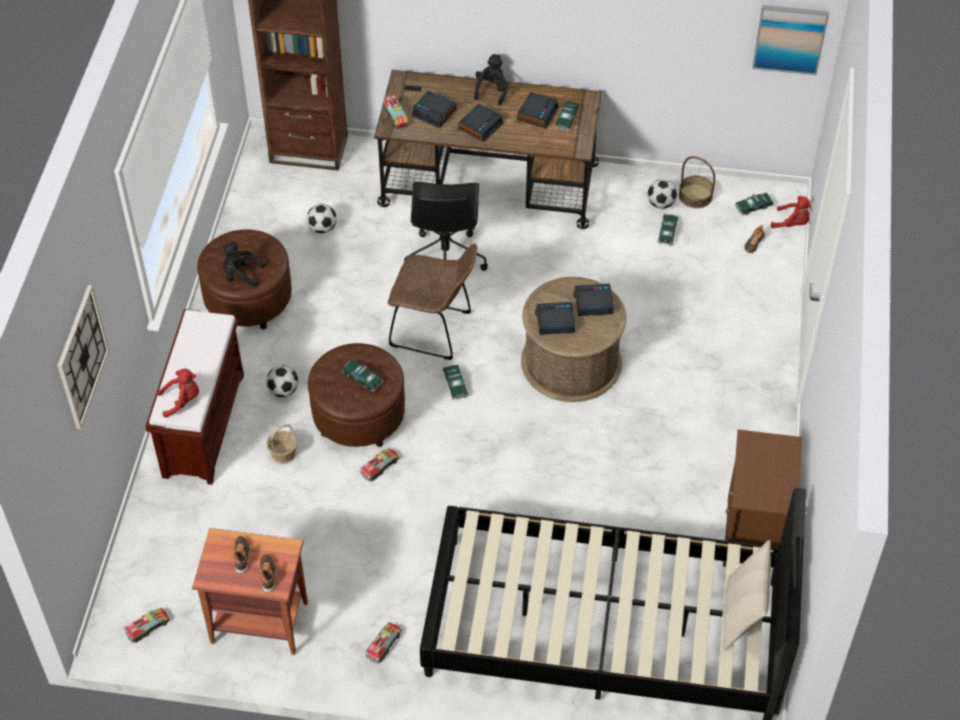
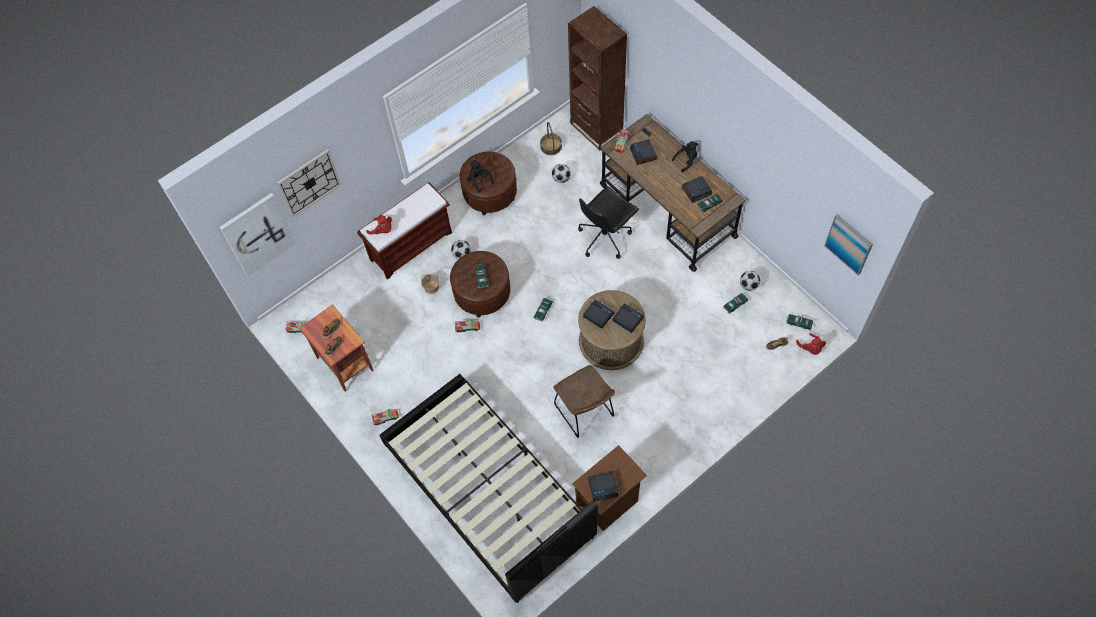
camera: 45 degrees right, 10 degrees up
(54, 477) = (257, 234): none -> picture
(435, 330) = (561, 274): brown chair -> brown chair (585, 413)
(480, 126) = (659, 178): alarm clock -> alarm clock (603, 487)
(695, 196) = (772, 294): basket -> basket (551, 146)
(742, 615) = (538, 540): beige pillow -> none

